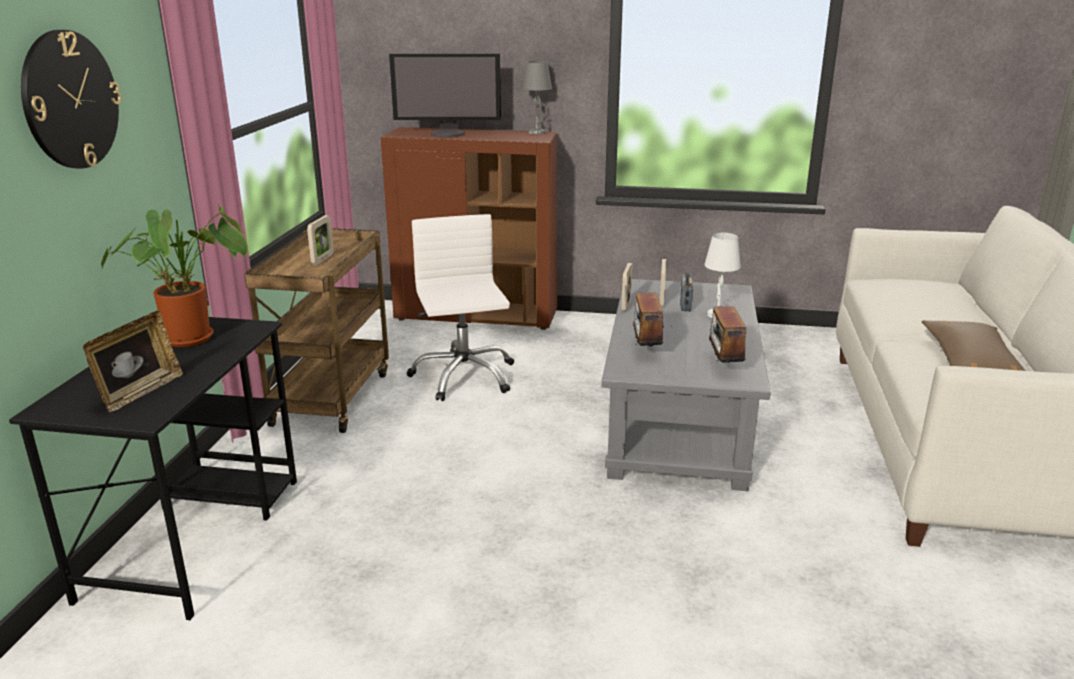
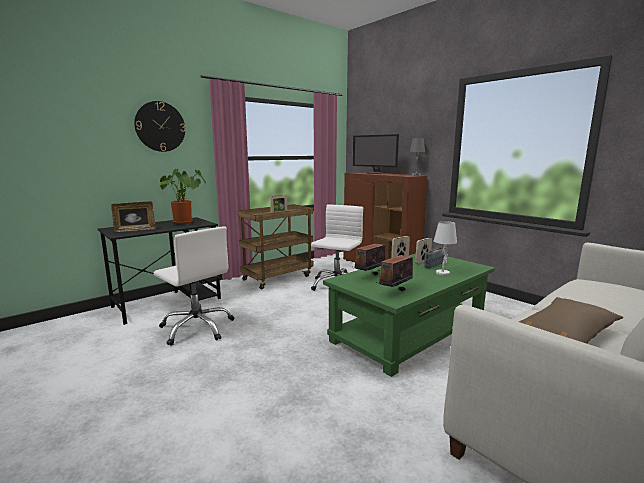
camera: 40 degrees right, 10 degrees down
(364, 553) = (197, 328): none -> white office chair
(678, 418) = (409, 331): grey coffee table -> green coffee table

